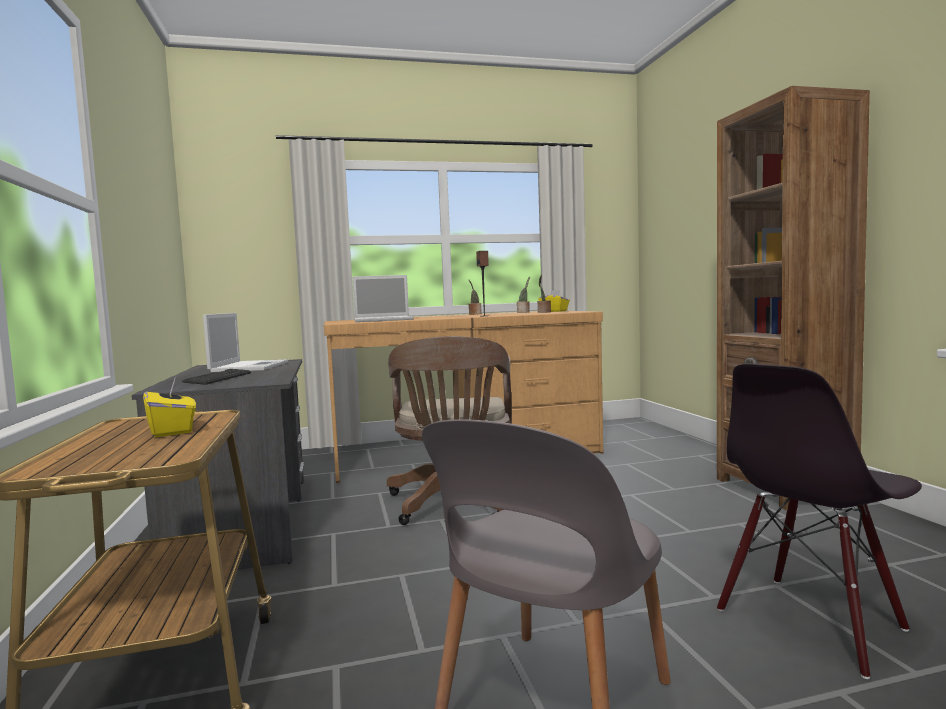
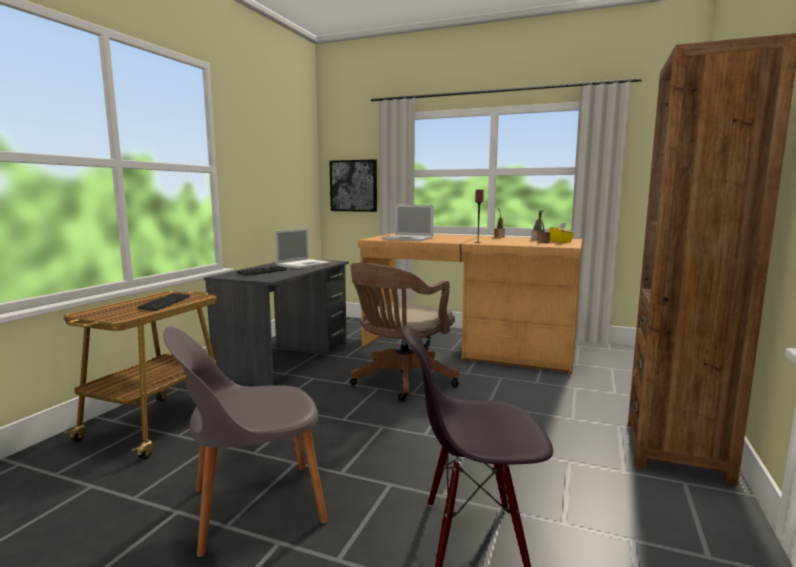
camera: 35 degrees right, 5 degrees up
(172, 431) = (165, 303): yellow tissue box -> keyboard
(247, 258) = (353, 186): none -> picture

